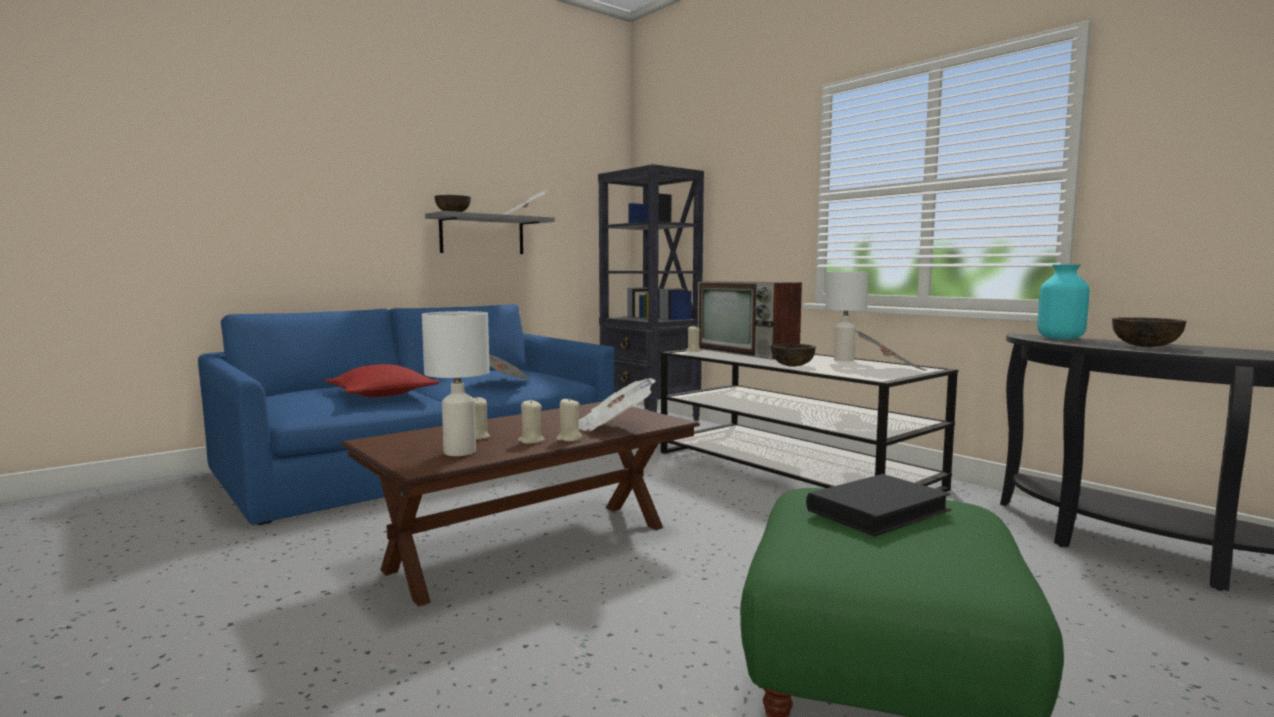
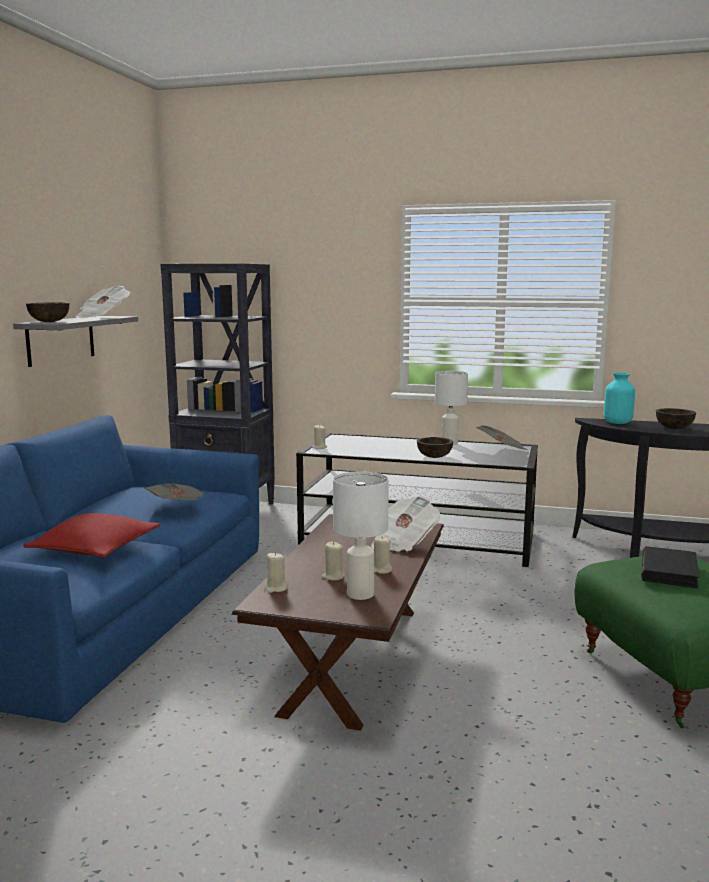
camera: 35 degrees left, 5 degrees up
(569, 438) = (401, 561): beige candle -> beige candle (276, 588)
(748, 352) = (366, 444): television -> none

